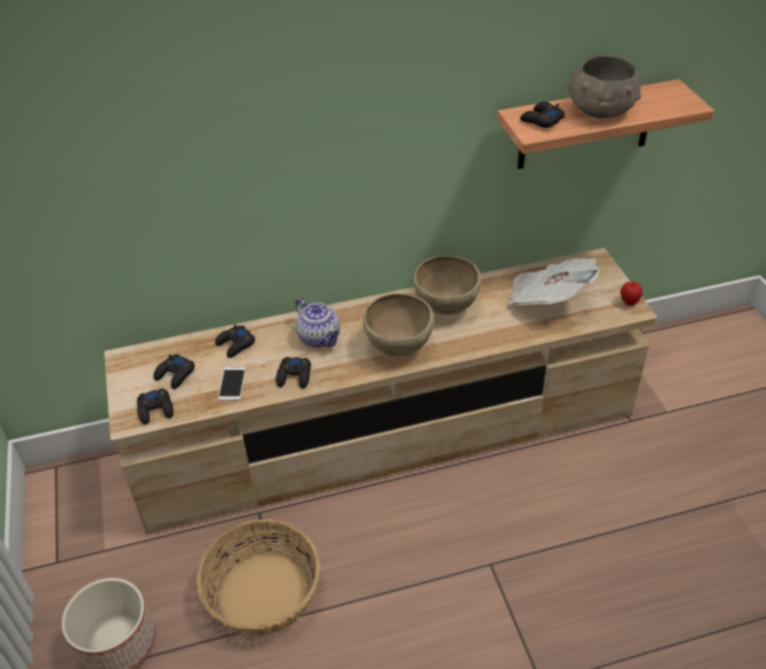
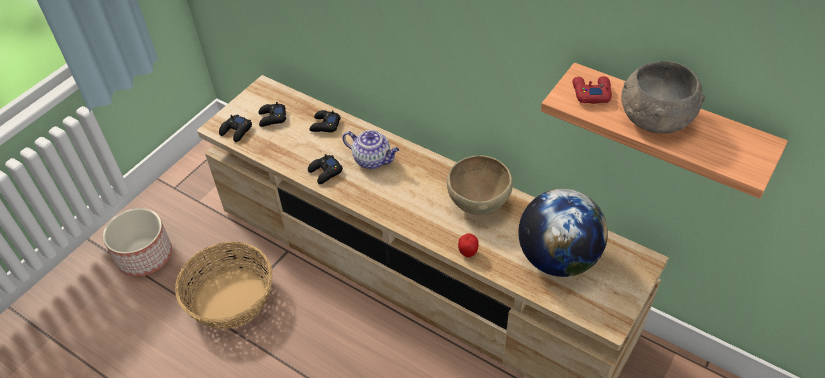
camera: 50 degrees right, 5 degrees up
(232, 384) = (289, 148): phone -> none
(320, 338) = (373, 160): teapot -> teapot turned 75 degrees counterclockwise
(398, 346) = (408, 205): brown bowl -> none
(541, 120) = (591, 93): black game controller -> red game controller
(548, 299) = (557, 258): newspaper -> globe
(629, 302) = (615, 315): apple -> apple (468, 253)

